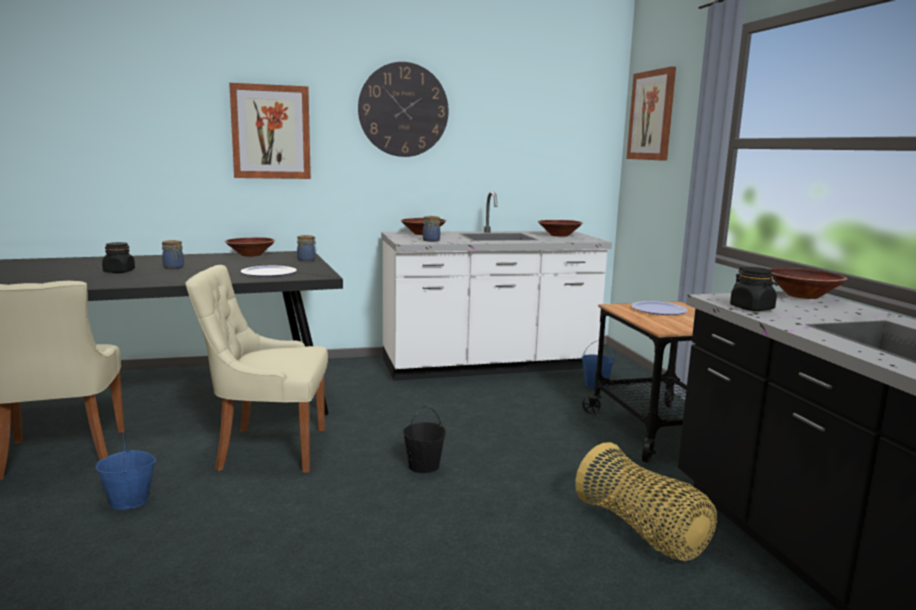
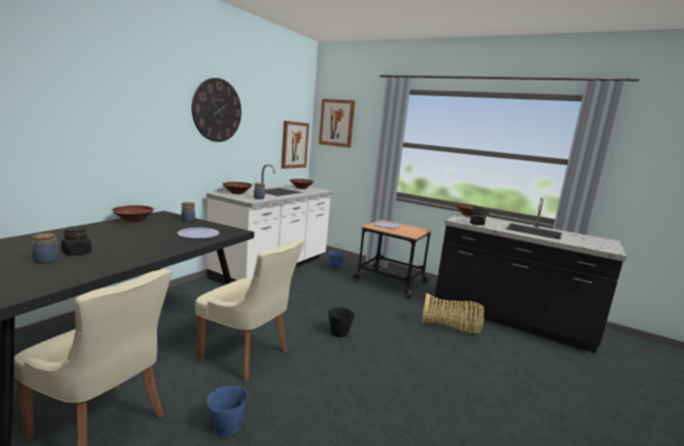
camera: 45 degrees left, 0 degrees up
(174, 268) = (112, 241): jar -> jar (47, 261)
(268, 449) = (247, 356): beige chair -> beige chair turned 105 degrees counterclockwise
(271, 132) = (134, 122): picture -> picture (294, 145)

